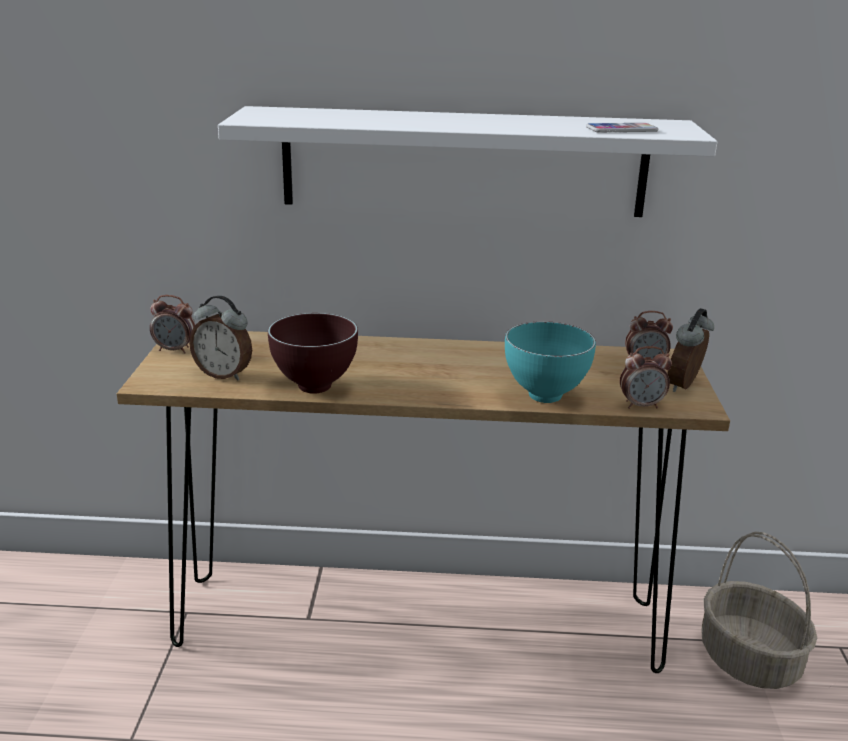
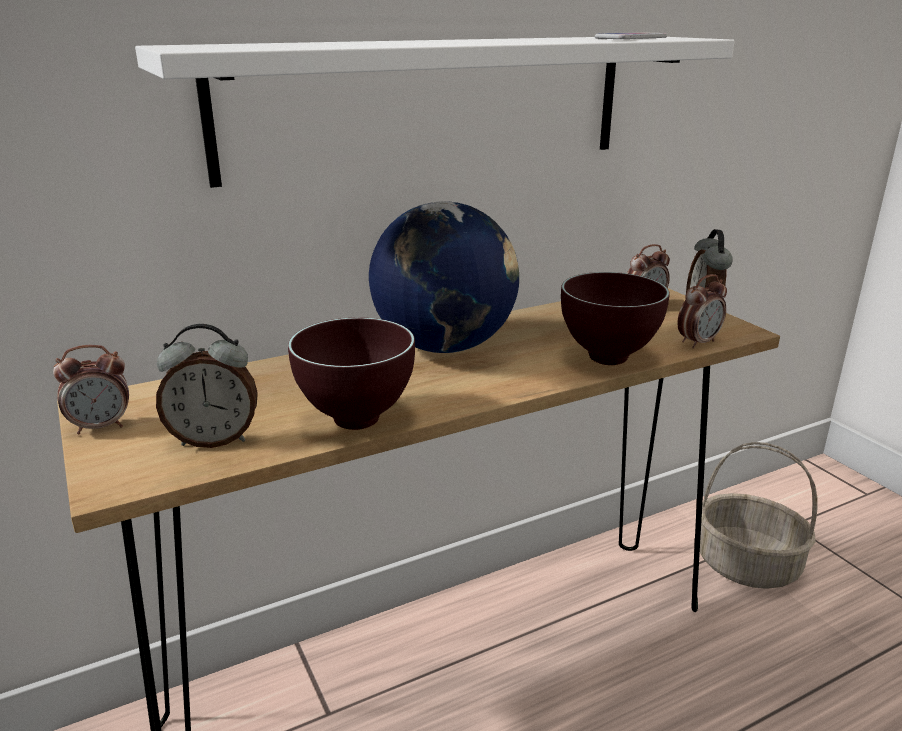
camera: 30 degrees left, 0 degrees up
(436, 356) = (445, 346): none -> globe
(545, 396) = (607, 358): turquoise bowl -> brown bowl

